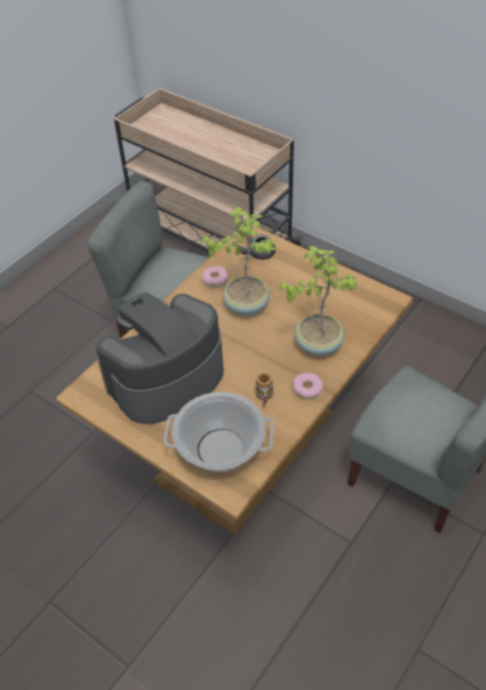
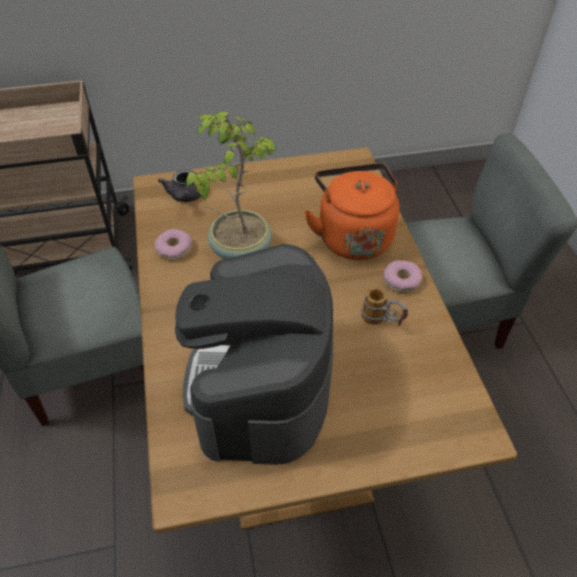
camera: 50 degrees left, 0 degrees up
(220, 449) = (413, 405): cooking pot -> none
(317, 344) = (353, 236): potted plant -> orange kettle

